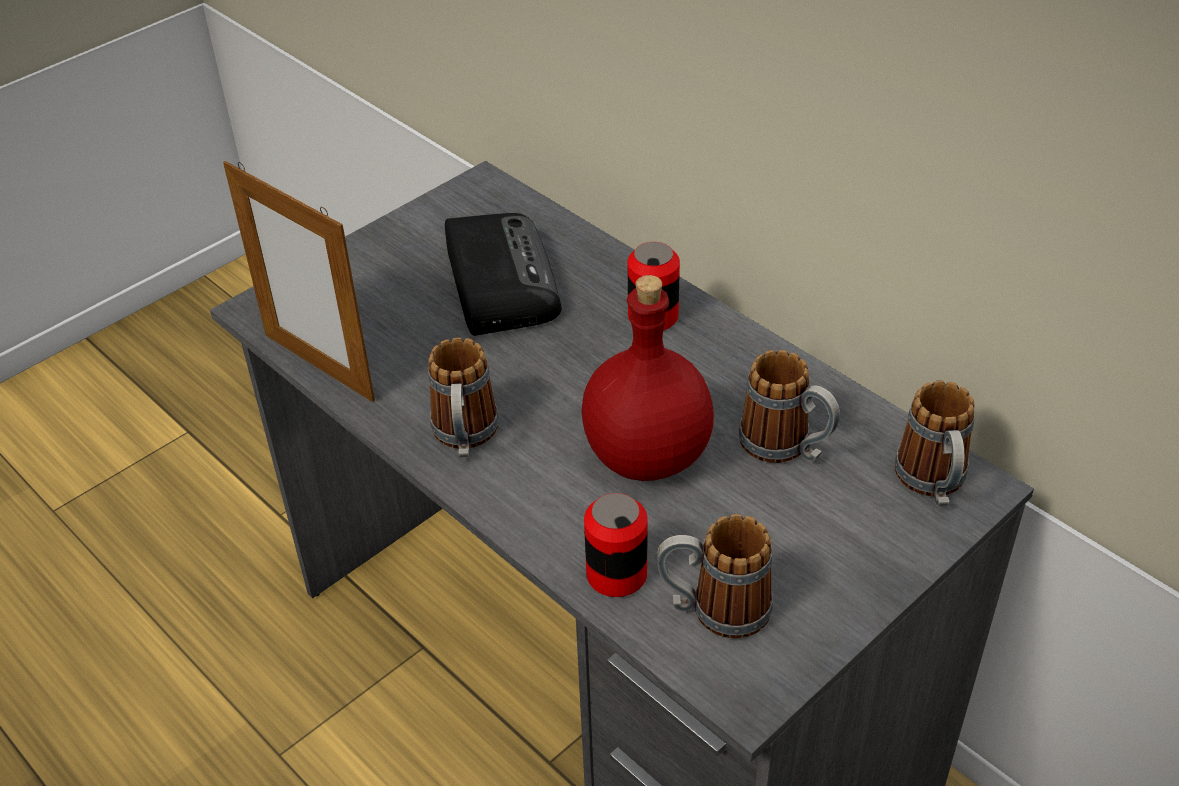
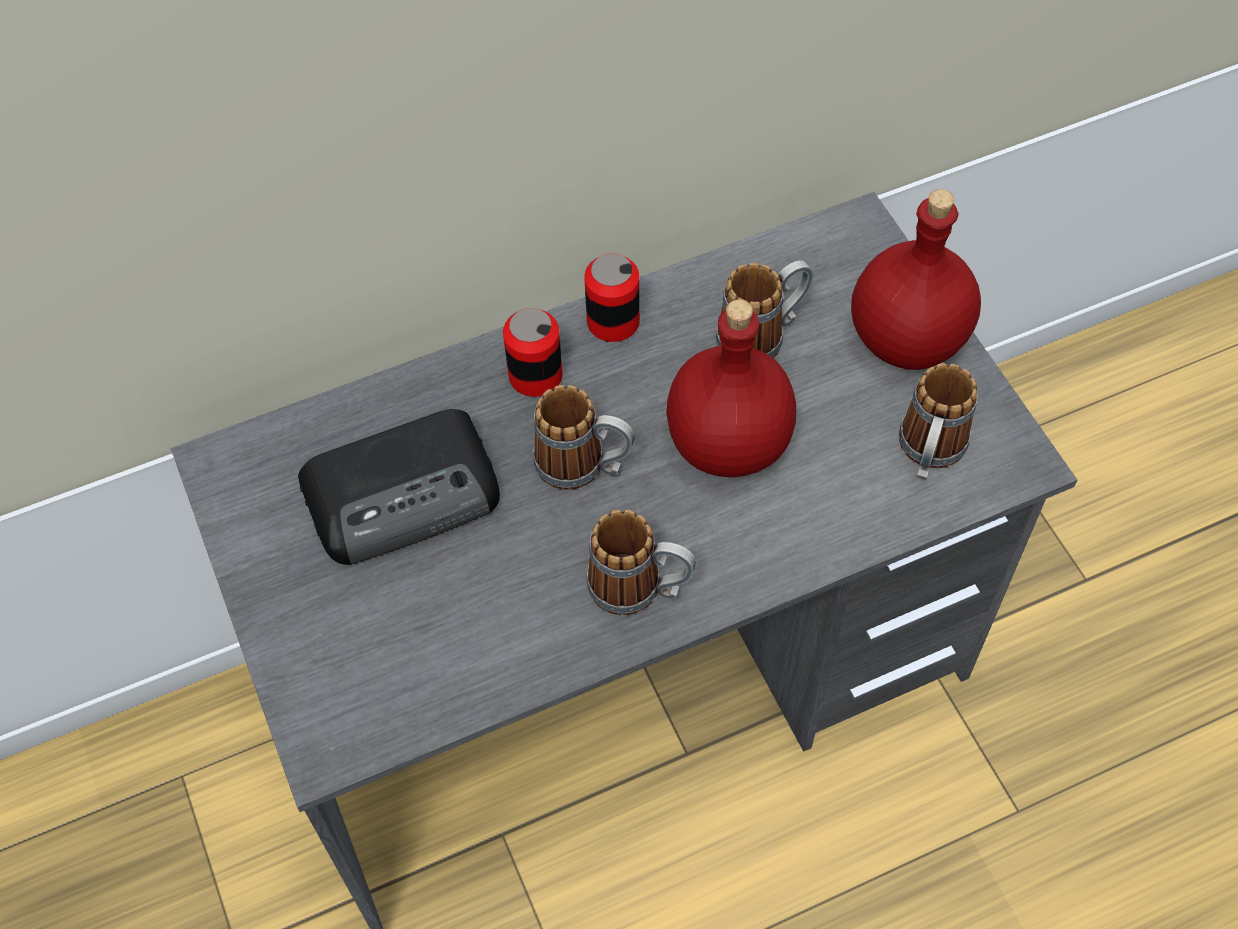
camera: 70 degrees left, 15 degrees up
(319, 367) = (464, 704): picture frame -> none
(499, 280) = (406, 493): radio -> radio turned 150 degrees clockwise
(616, 575) = (865, 513): can -> can (613, 322)
(853, 561) = (909, 339): none -> red bottle
(933, 485) = (846, 253): mug -> mug (584, 466)

